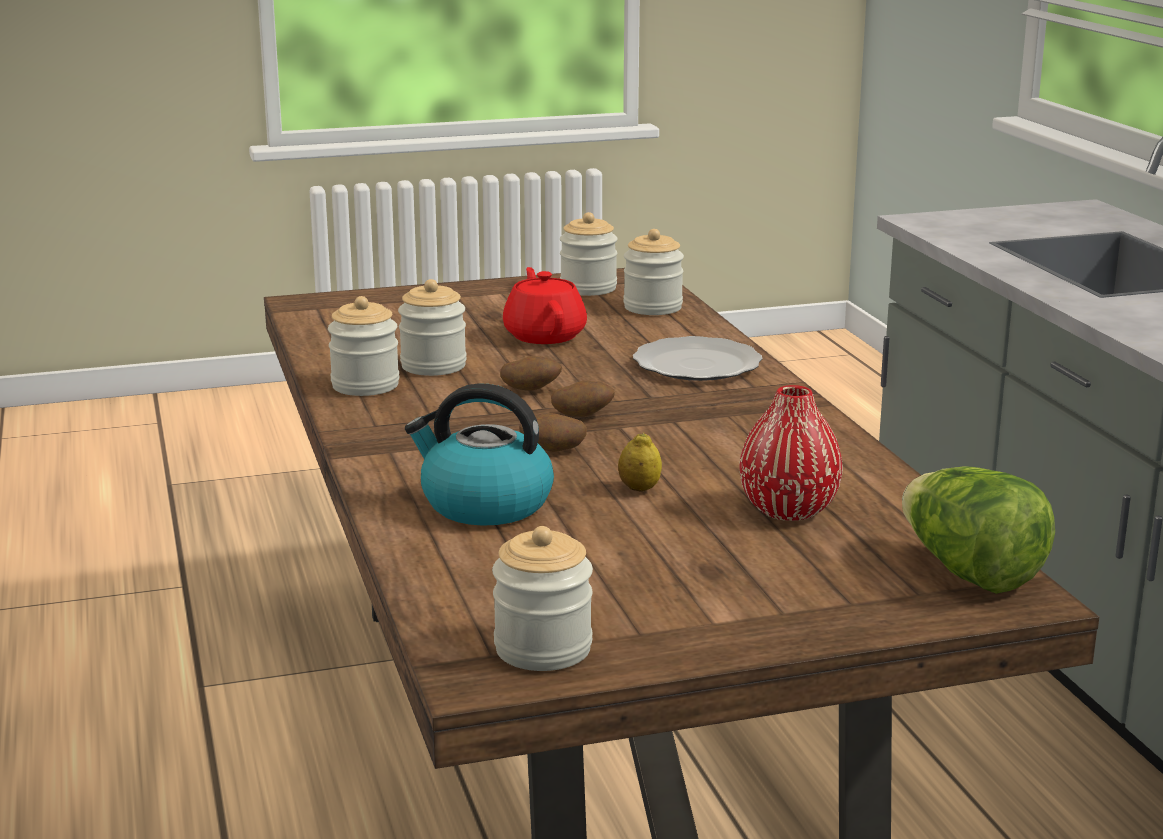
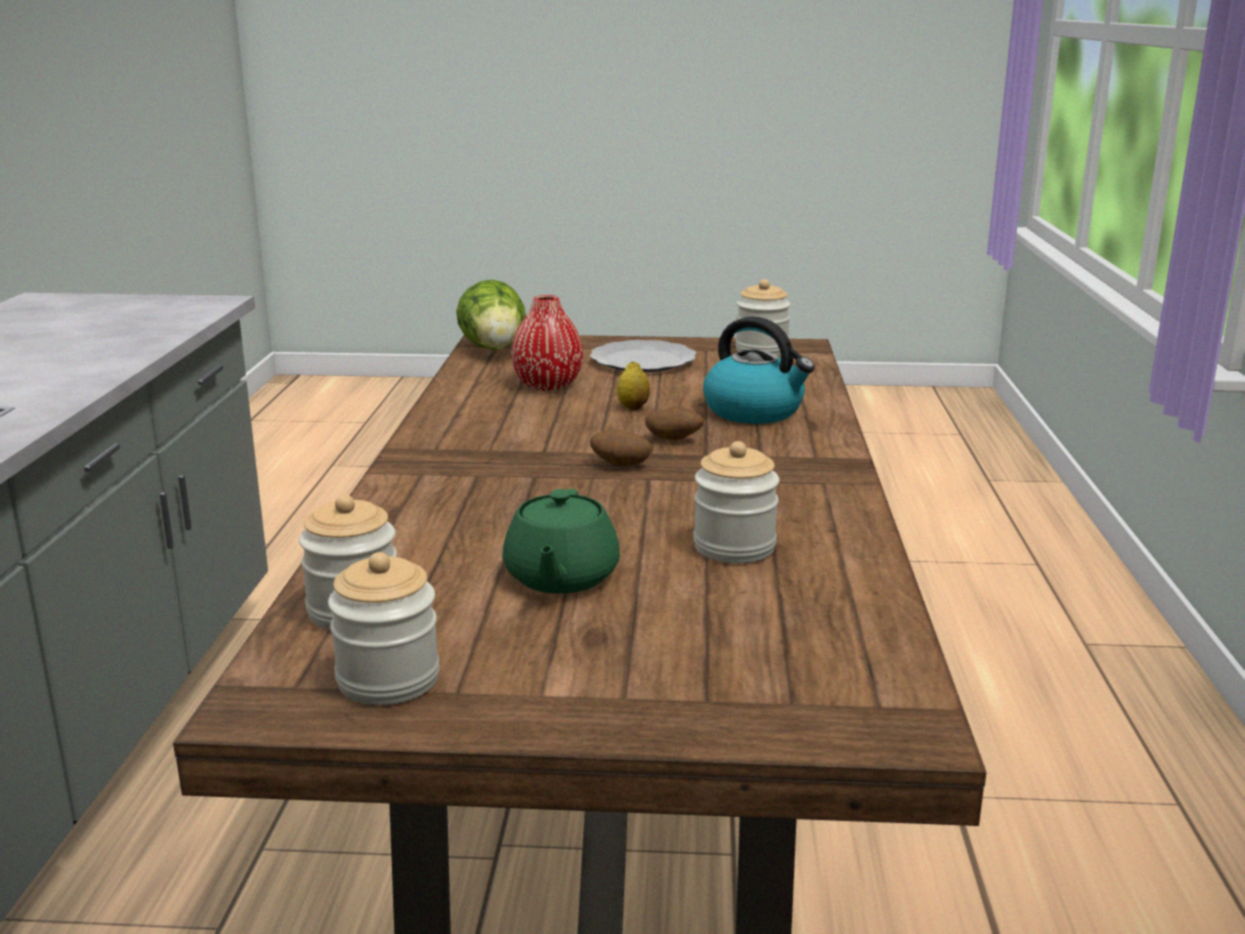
camera: 160 degrees left, 0 degrees up
(365, 385) = (824, 530): jar -> none
(531, 390) = (645, 499): potato -> none
(544, 335) = (560, 578): red teapot -> green teapot
(699, 365) = (436, 505): plate -> plate (641, 360)

